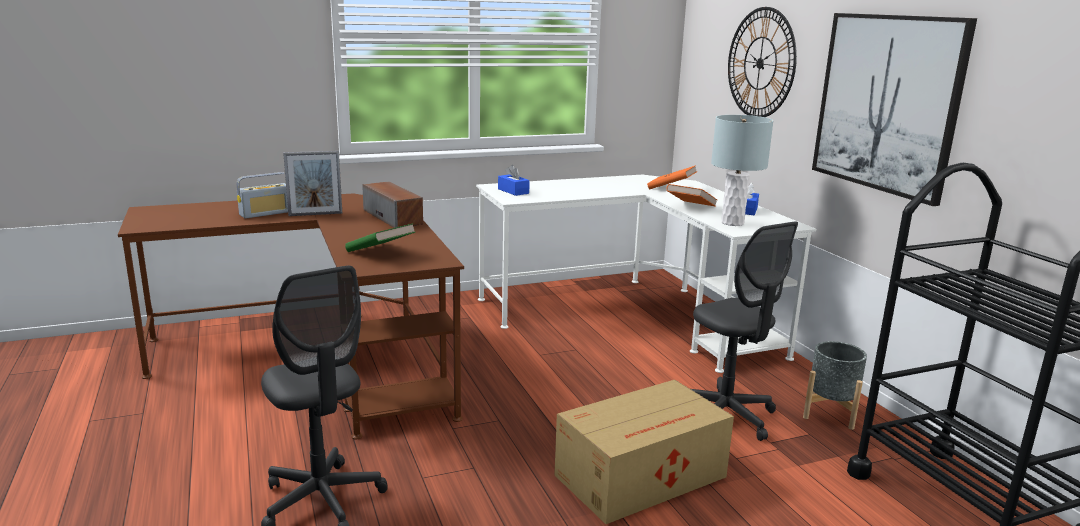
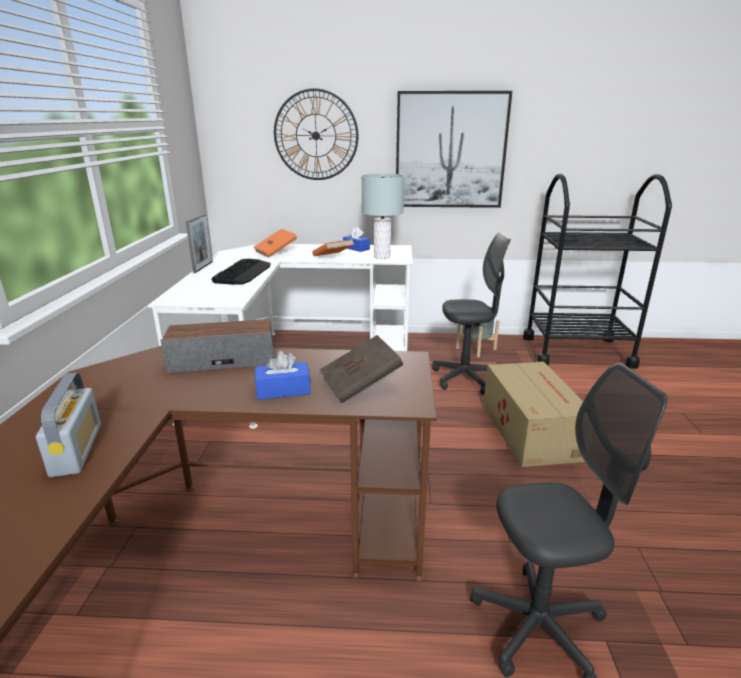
camera: 65 degrees left, 5 degrees up
(315, 214) = (141, 408): picture frame -> picture frame (203, 267)
(380, 253) = (360, 385): green book -> brown book
(513, 191) = (202, 295): blue tissue box -> blue tissue box (283, 390)
(588, 190) = (243, 273): none -> keyboard

